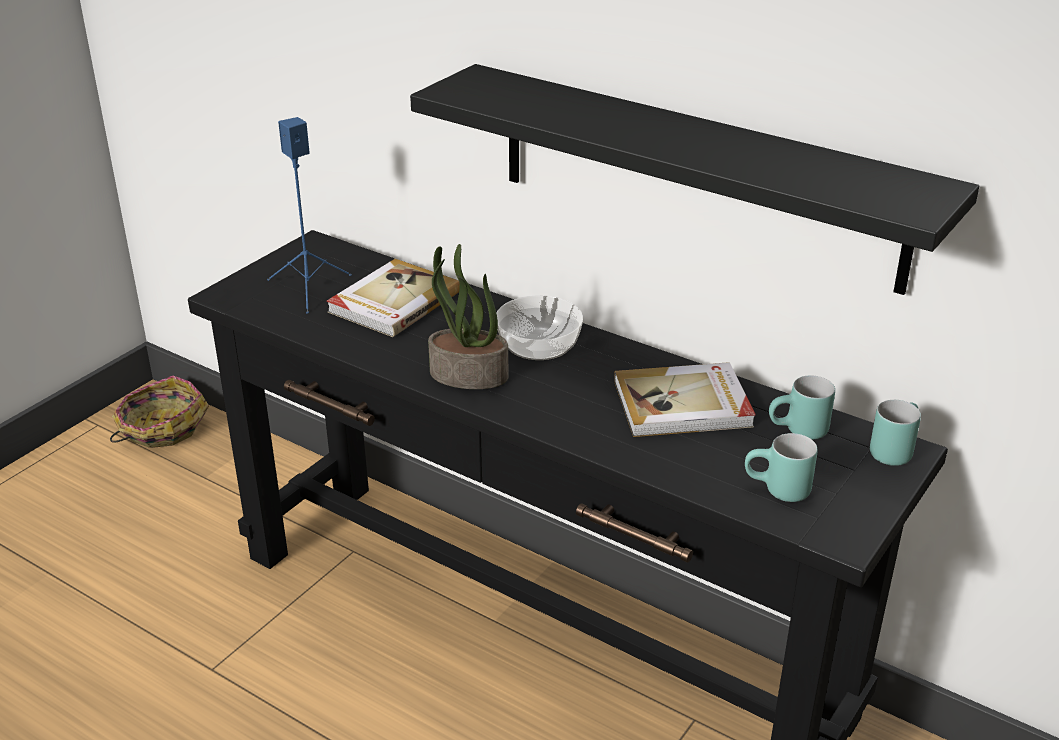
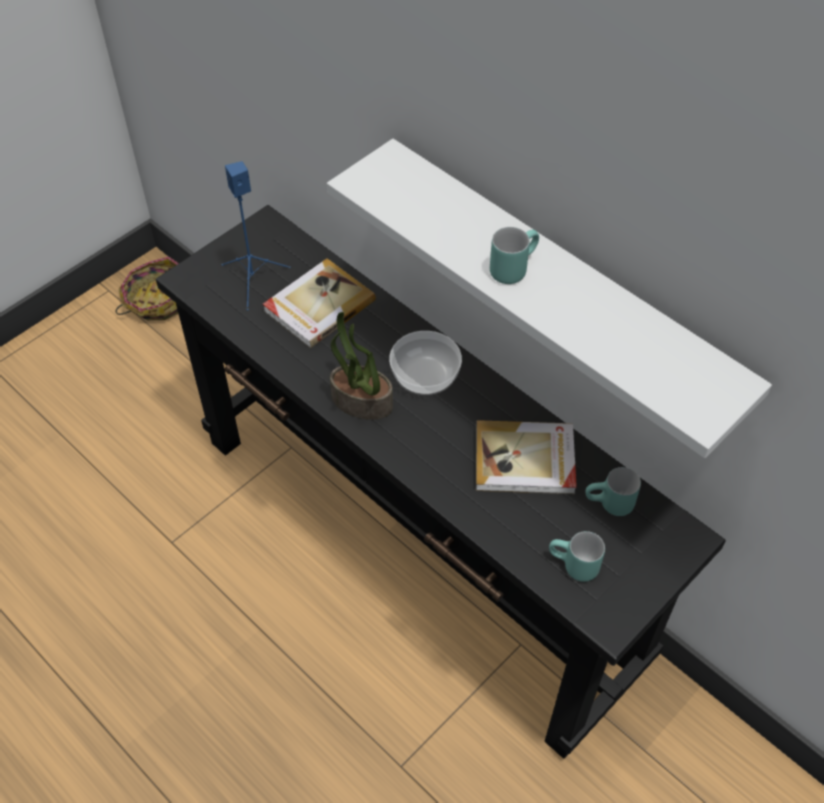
camera: 10 degrees right, 20 degrees up
(696, 176) = (559, 287): black shelf -> white shelf
(892, 449) = (679, 535): turquoise mug -> turquoise mug (512, 267)

